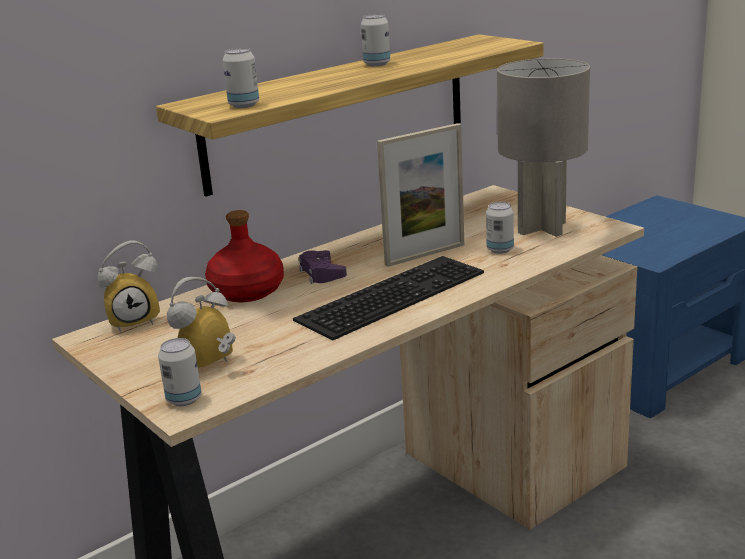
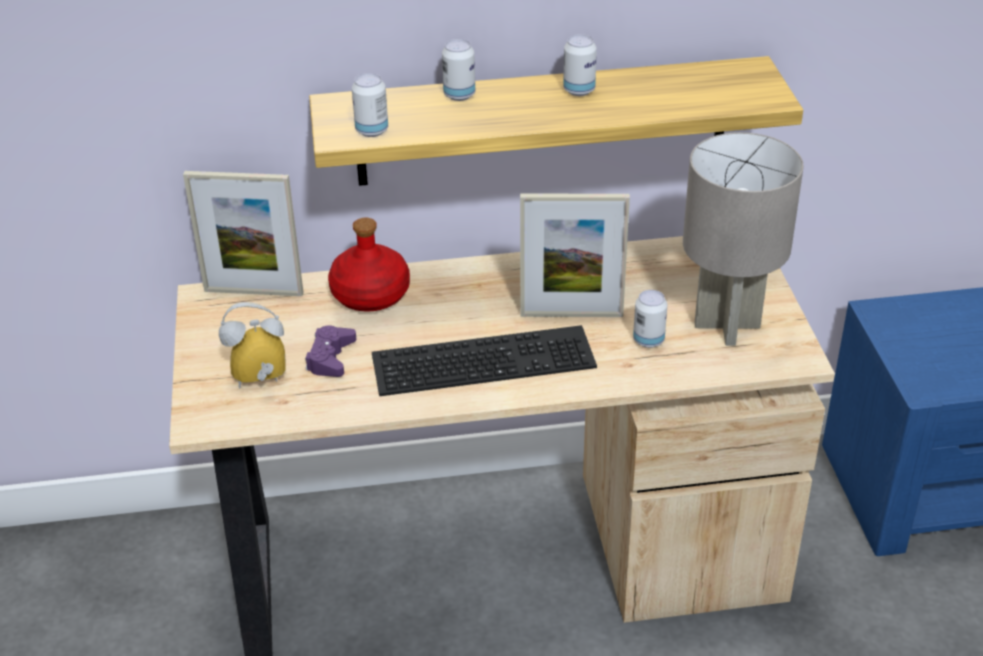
camera: 30 degrees right, 15 degrees up
(135, 320) = (253, 292): alarm clock -> picture frame
(184, 399) = (210, 410): can -> can (459, 95)
(321, 273) = (454, 298): purple game controller -> purple game controller (330, 358)

